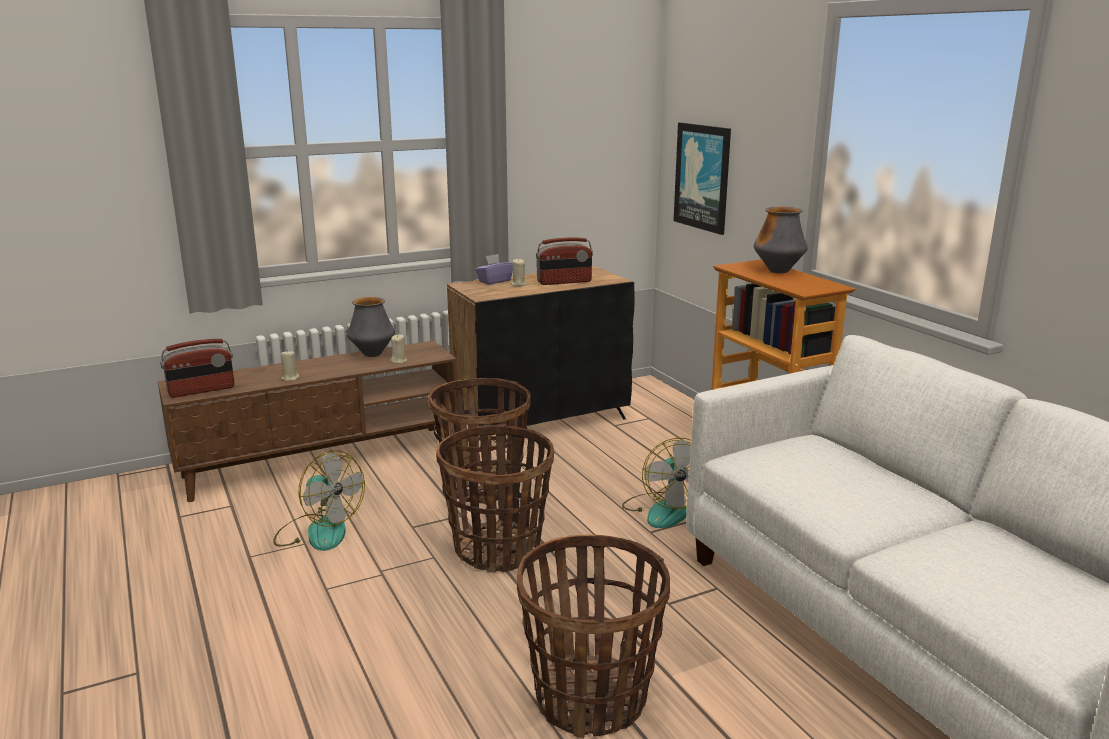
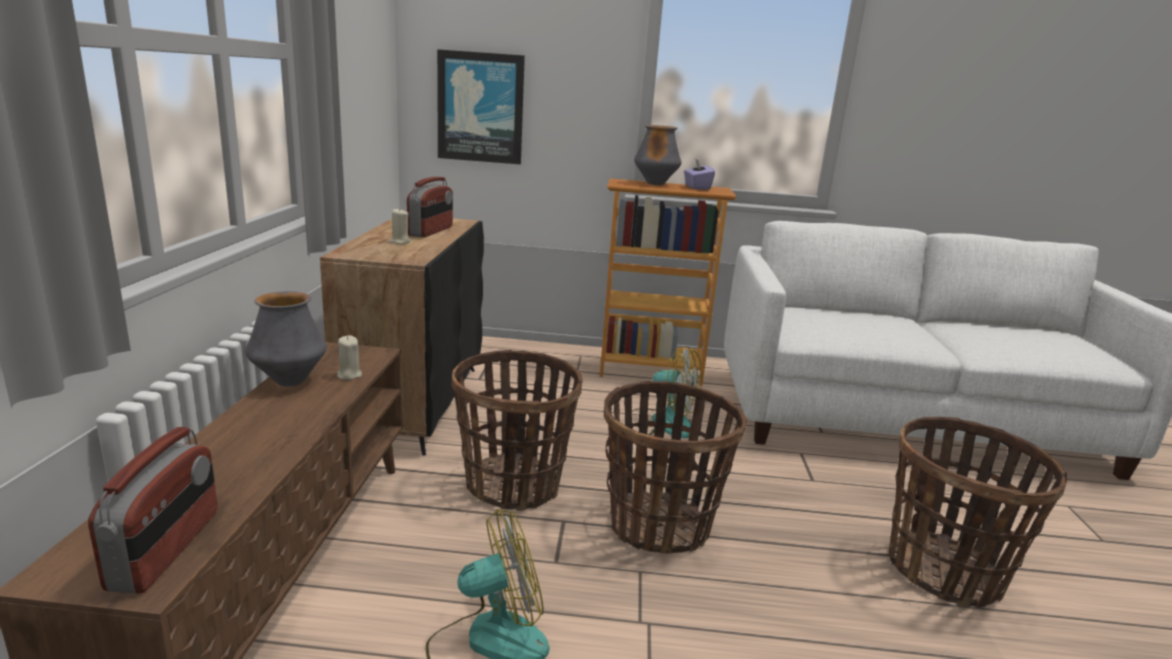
camera: 60 degrees left, 0 degrees up
(290, 378) = (270, 455): beige candle -> none
(494, 281) = (363, 244): purple tissue box -> purple tissue box (696, 187)

